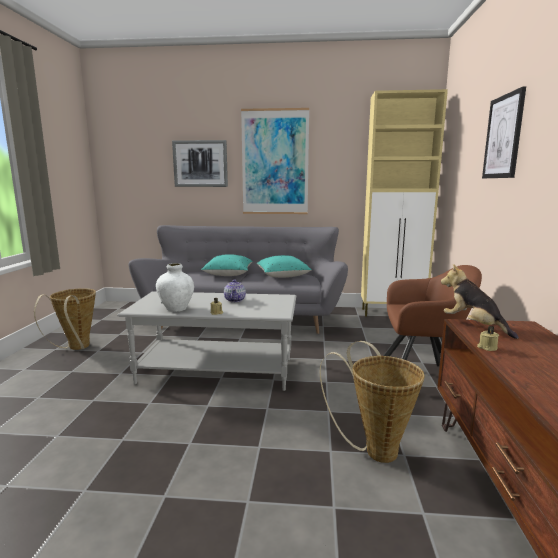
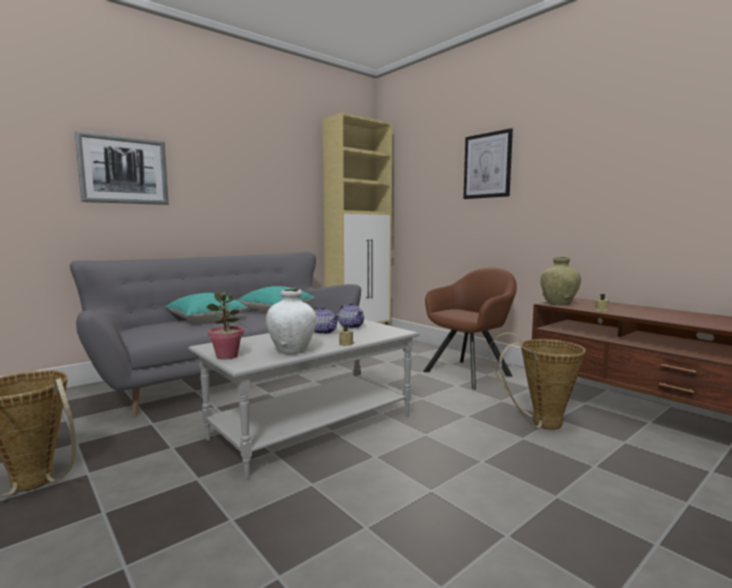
camera: 45 degrees left, 5 degrees down
(143, 302) = (227, 356): none -> potted plant
(264, 300) = (351, 326): none -> teapot
(275, 162) = (229, 177): picture -> none
(474, 326) = (558, 304): plush toy -> beige vase

